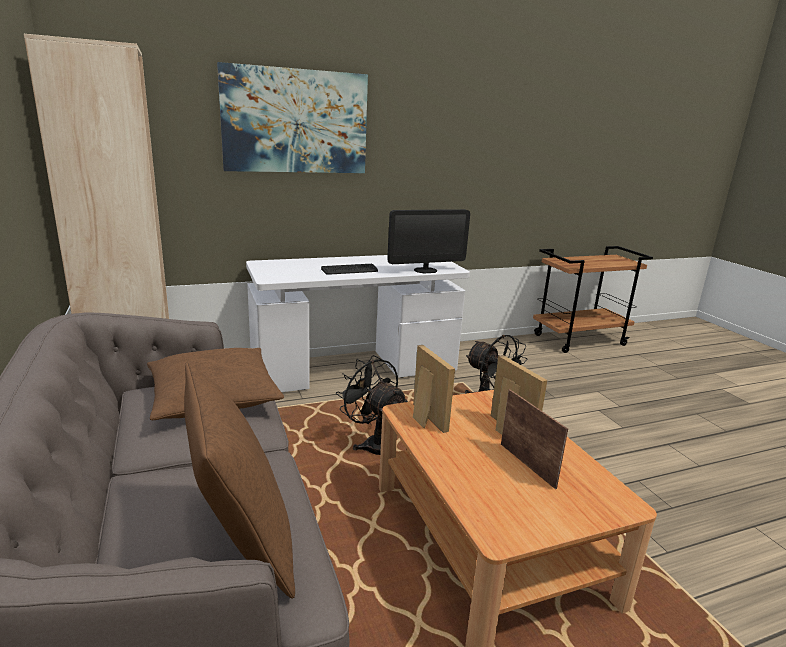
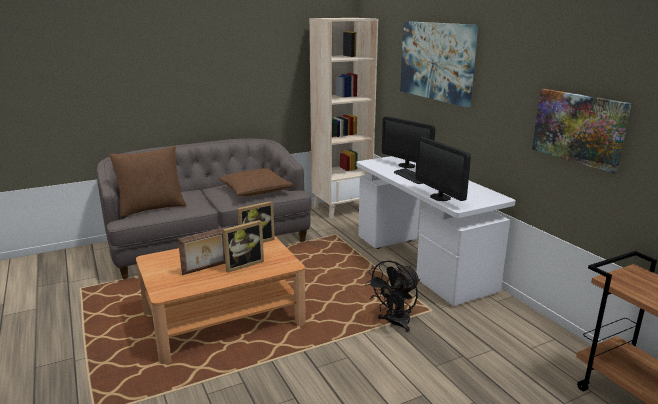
camera: 85 degrees right, 0 degrees up
(301, 266) = (407, 165): none -> monitor
(374, 444) = (315, 277): black fan -> none
(489, 170) = (578, 128): none -> picture

